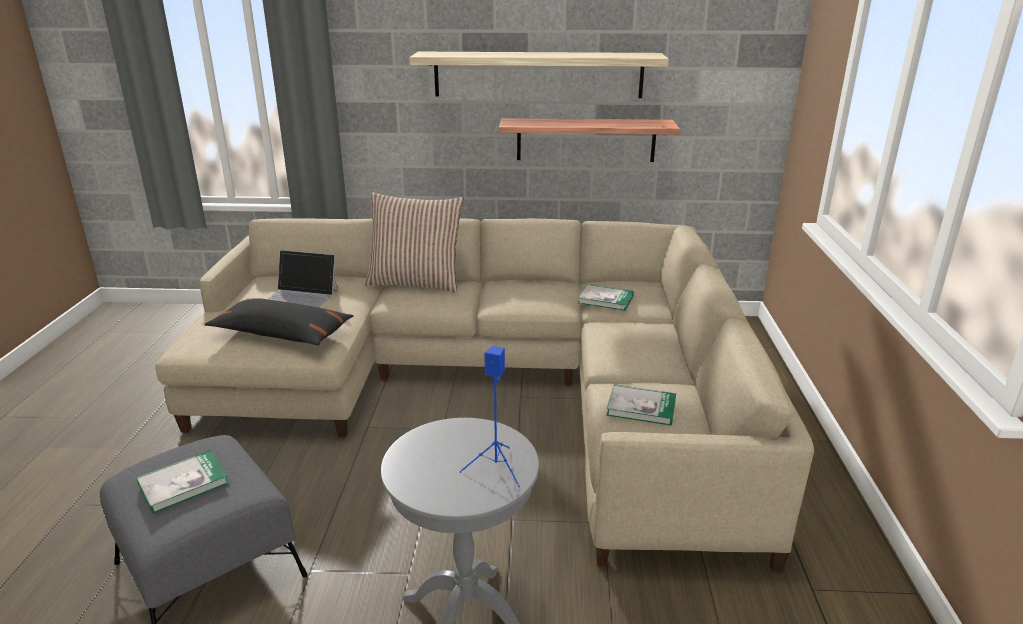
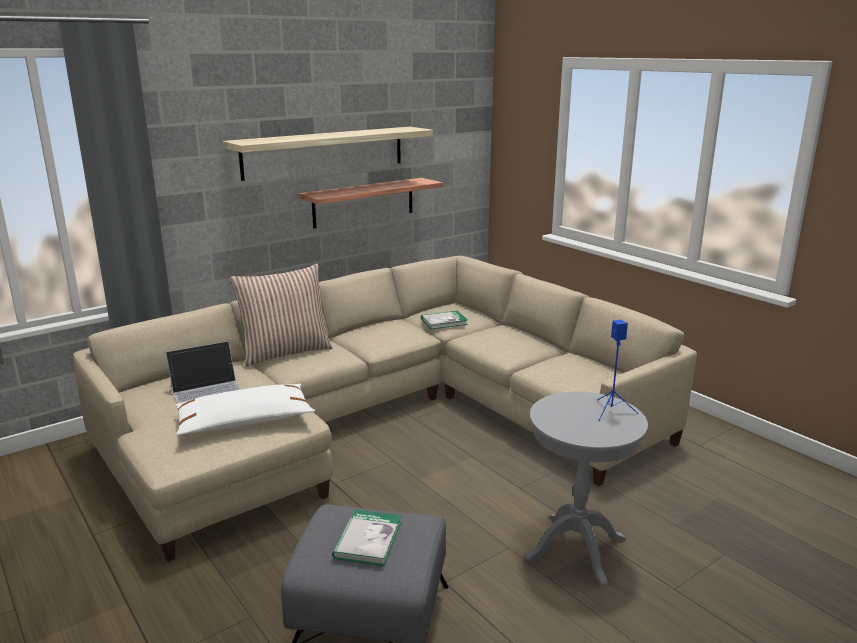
camera: 40 degrees left, 5 degrees down
(282, 333) = (244, 421): black pillow -> white pillow
(641, 407) = (569, 372): book -> none

